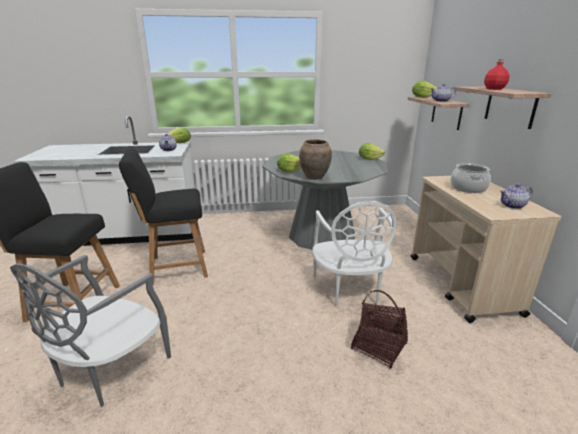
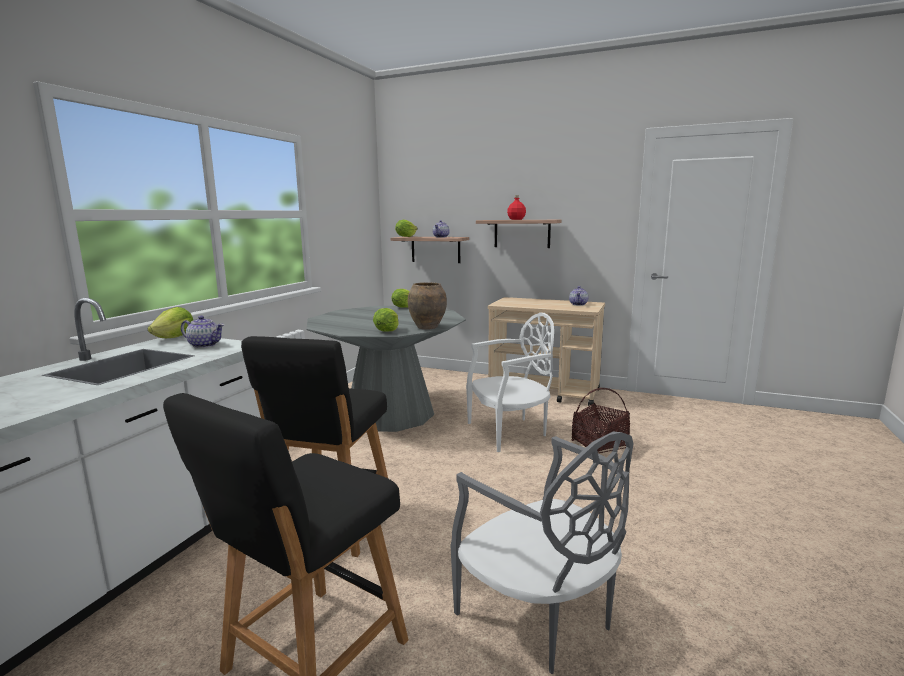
camera: 60 degrees left, 10 degrees down
(349, 290) = (510, 432): white chair -> white chair turned 45 degrees counterclockwise
(467, 188) = (532, 303): cooking pot -> none

